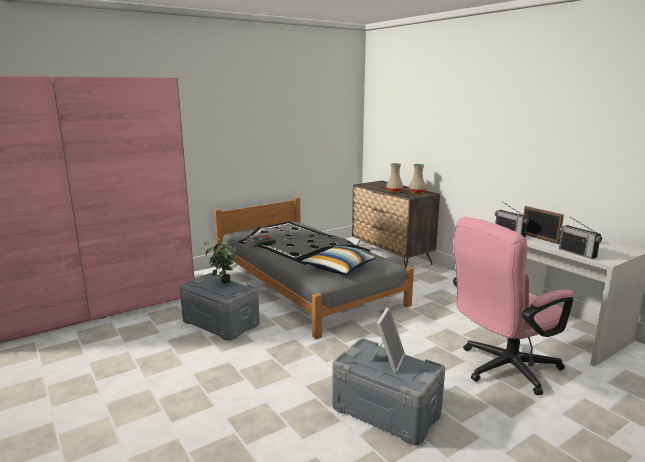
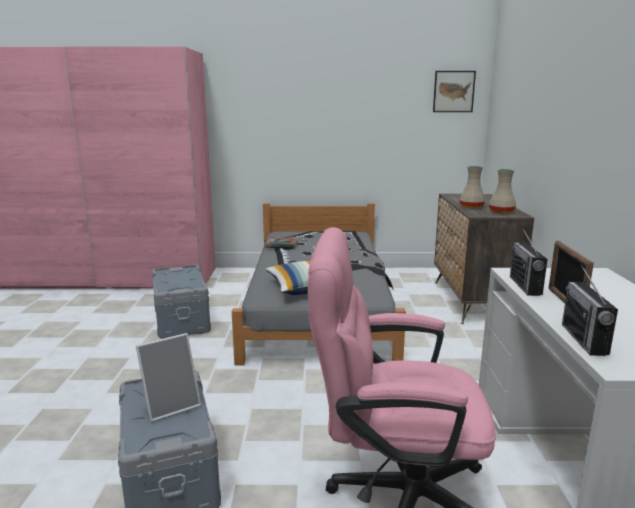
camera: 35 degrees right, 0 degrees up
(223, 284) = (187, 278): potted plant -> none
(343, 108) = (453, 91): none -> picture

